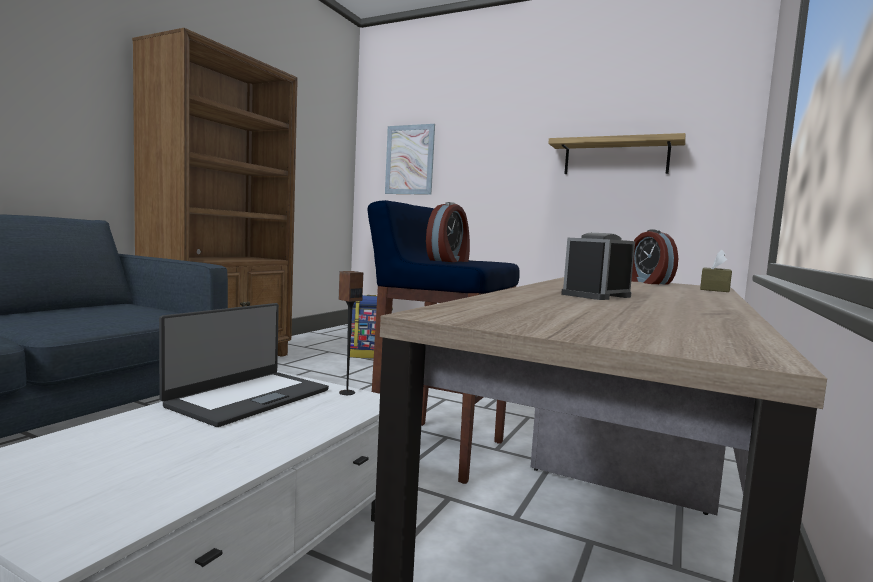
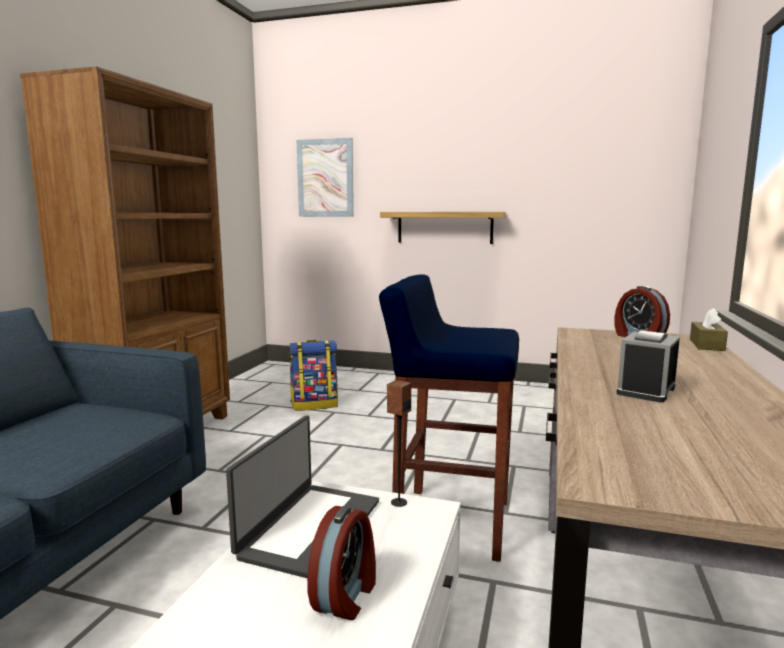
camera: 10 degrees left, 5 degrees up
(449, 260) = (465, 342): alarm clock -> alarm clock (346, 596)
(615, 157) = (552, 175): shelf -> shelf (444, 227)

